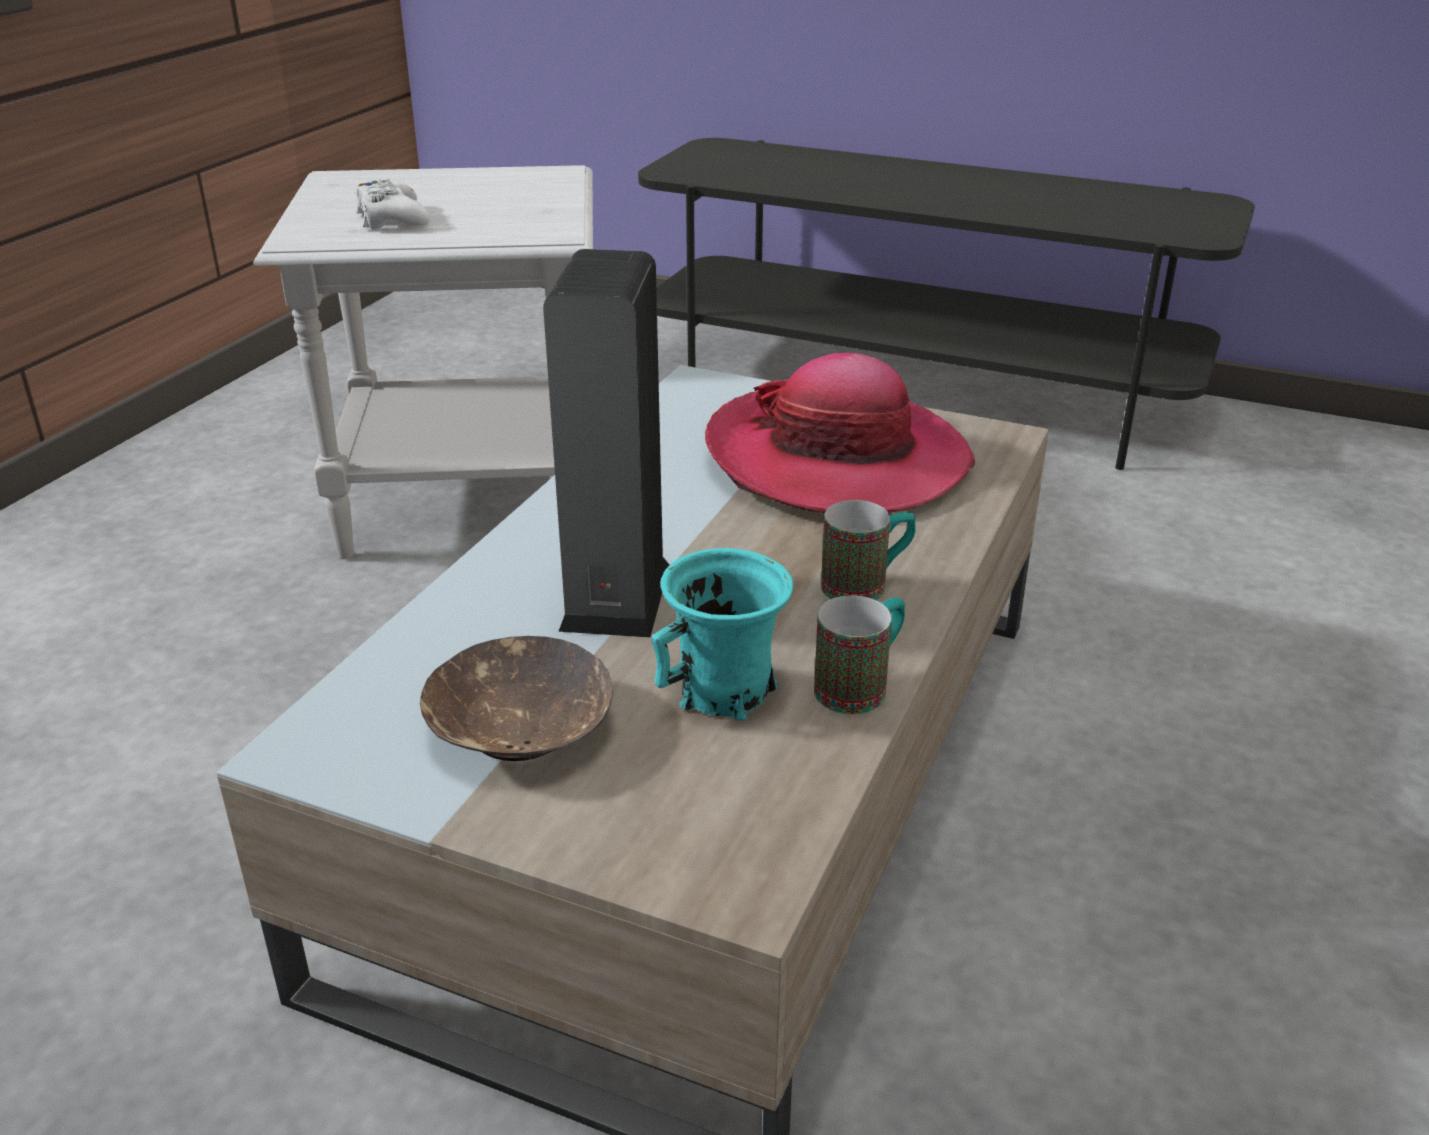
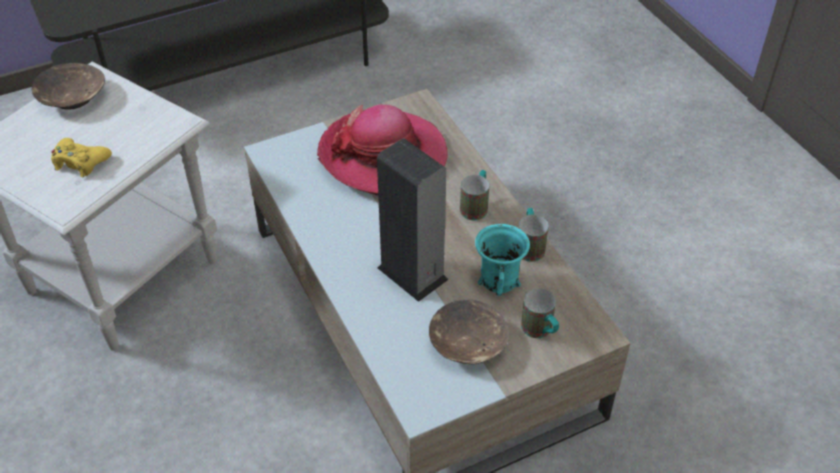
camera: 50 degrees left, 15 degrees up
(392, 219) = (80, 162): white game controller -> yellow game controller
(502, 179) = (72, 98): none -> brown bowl
(654, 804) = (540, 331): none -> mug

